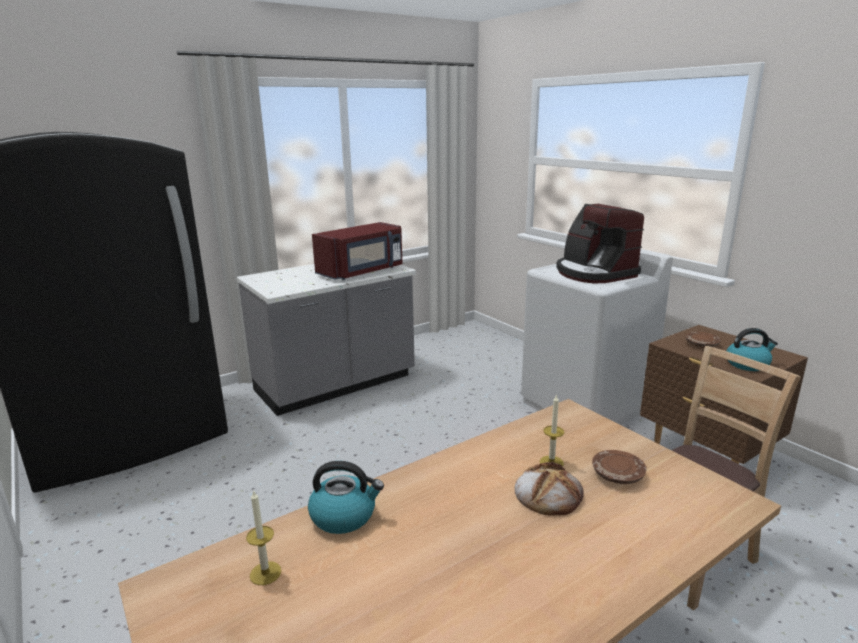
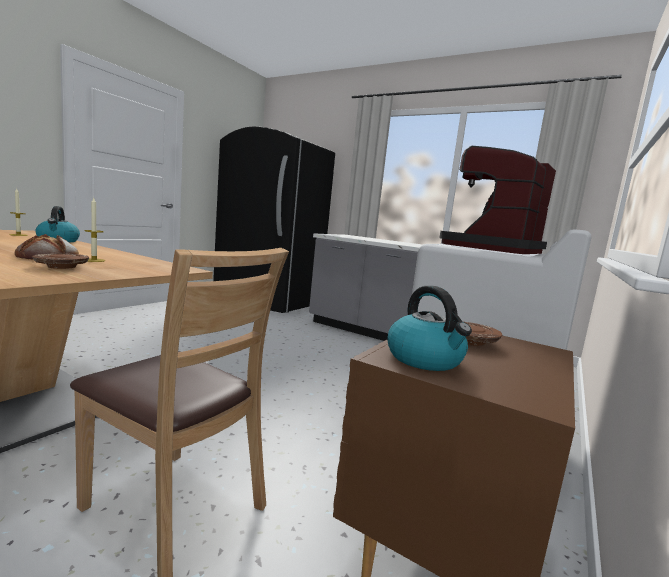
camera: 65 degrees right, 10 degrees down
(362, 272) = (395, 242): red microwave -> none

